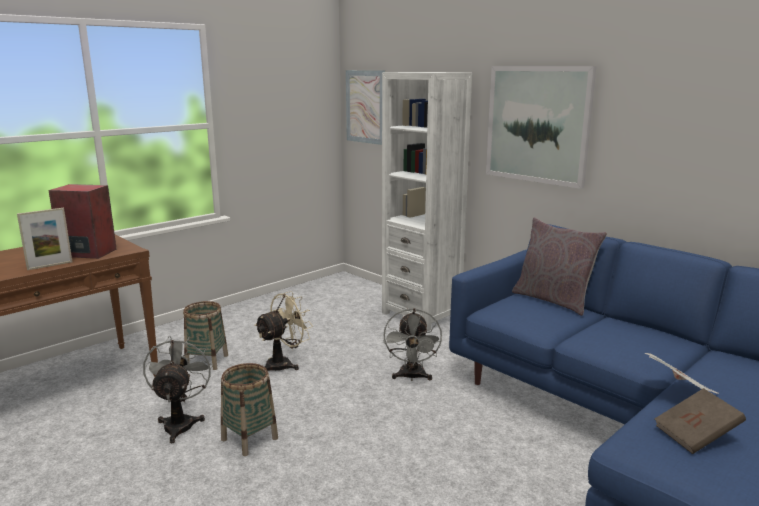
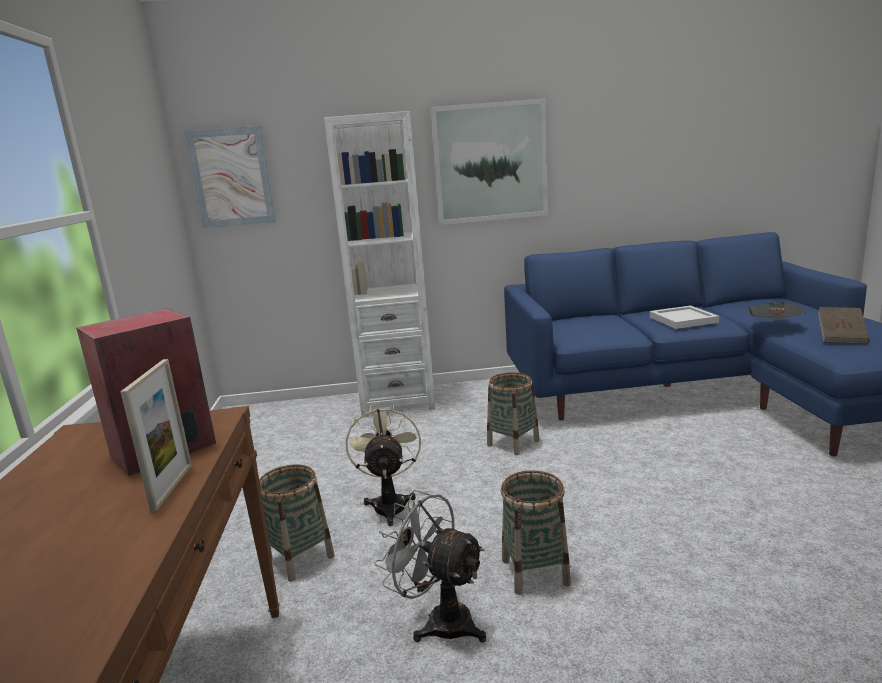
camera: 50 degrees left, 0 degrees up
(412, 377) = (513, 443): grey fan -> basket
(553, 300) = (578, 318): grey pillow -> none
(617, 342) = (682, 319): none -> white tray

